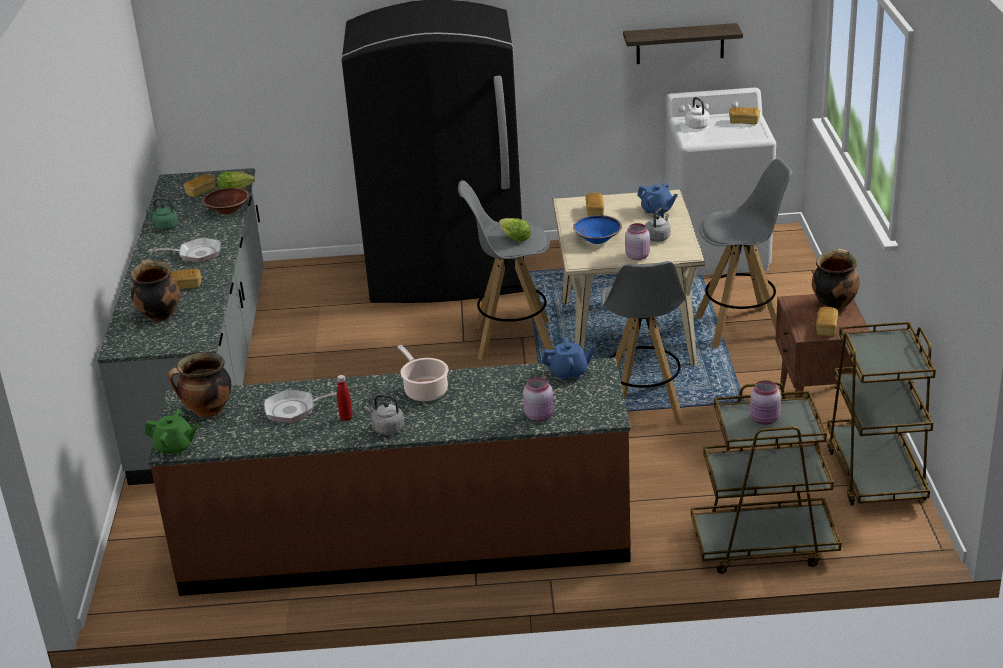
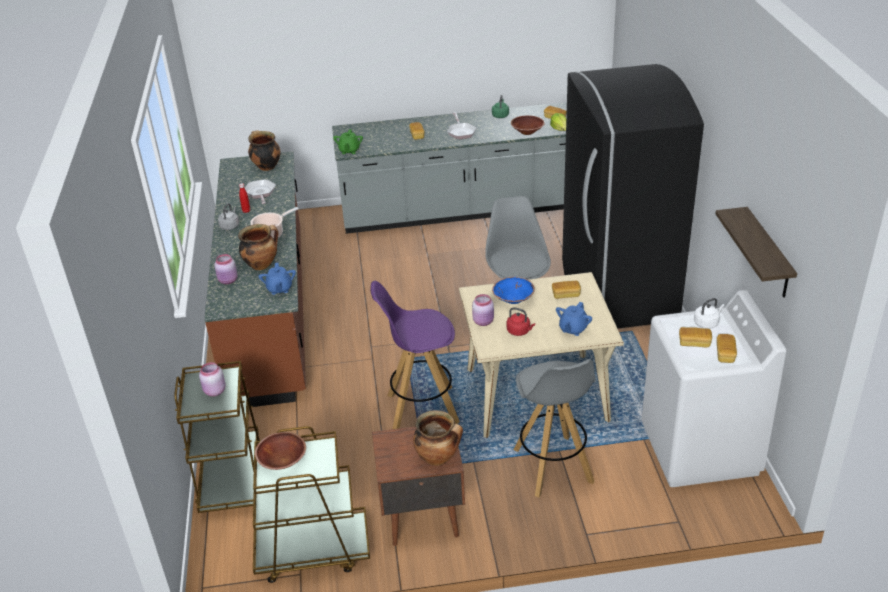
camera: 85 degrees right, 5 degrees up
(159, 315) = (381, 134): cooking pot -> cooking pot (262, 264)
(175, 447) = (231, 163): green teapot -> green teapot (349, 151)
(514, 238) = (517, 259): lettuce -> none
(643, 406) = (421, 408): grey stool -> purple stool
(658, 237) = (519, 331): grey kettle -> red kettle
(826, 329) = (393, 451): bread -> bread (694, 343)
(882, 363) = (282, 460): none -> brown bowl

